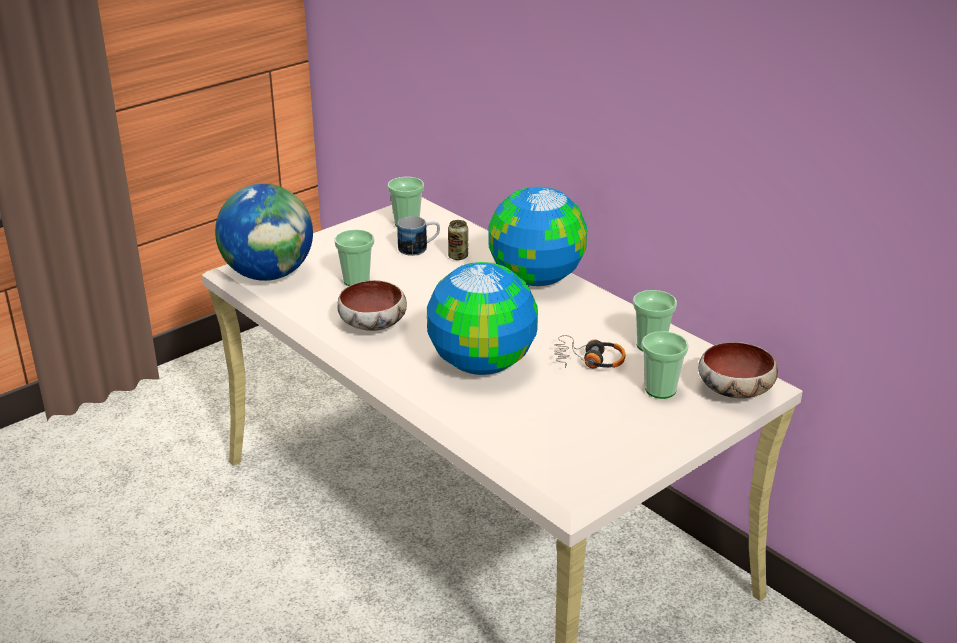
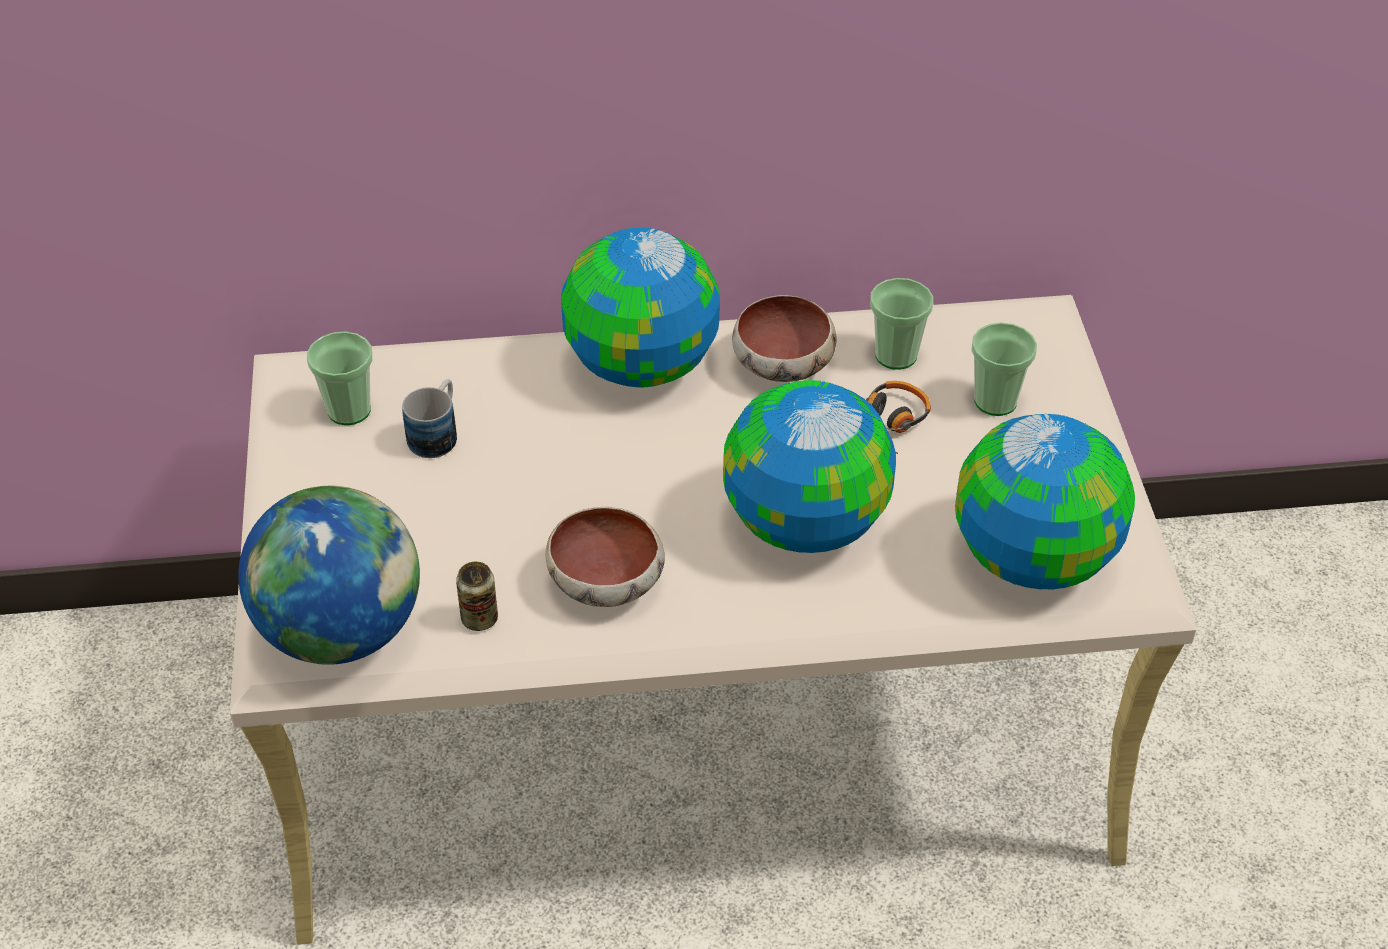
camera: 55 degrees left, 15 degrees up
(356, 281) = (463, 542): cup -> none
(458, 256) = (503, 407): can -> can (479, 619)
(548, 446) = (1034, 558): none -> globe
(734, 391) = (1046, 346): bowl -> bowl (783, 366)

